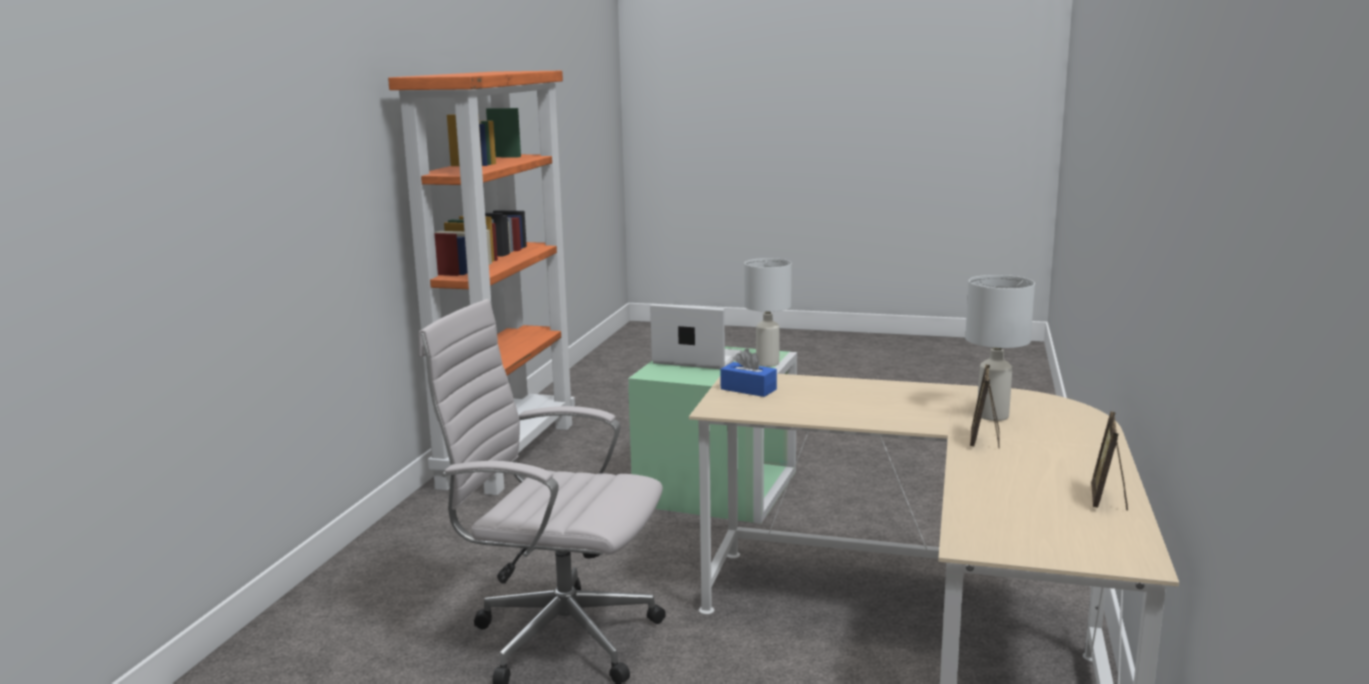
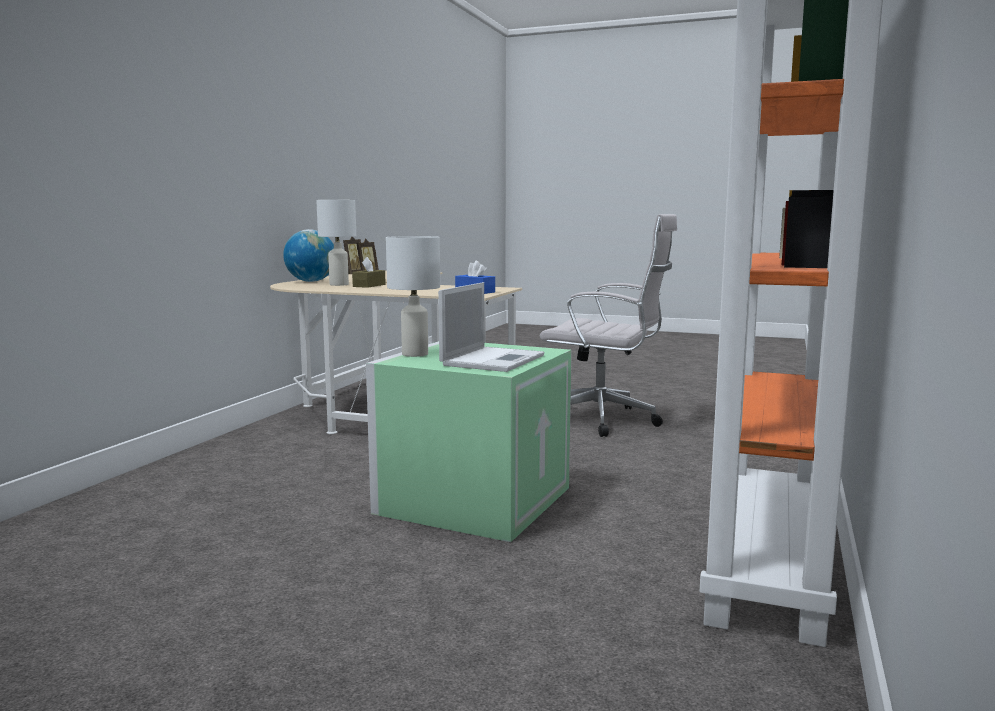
camera: 175 degrees left, 5 degrees down
(695, 359) = (493, 360): laptop -> laptop turned 90 degrees counterclockwise
(935, 412) = (369, 285): none -> brown tissue box
(1077, 433) = (311, 281): none -> globe

